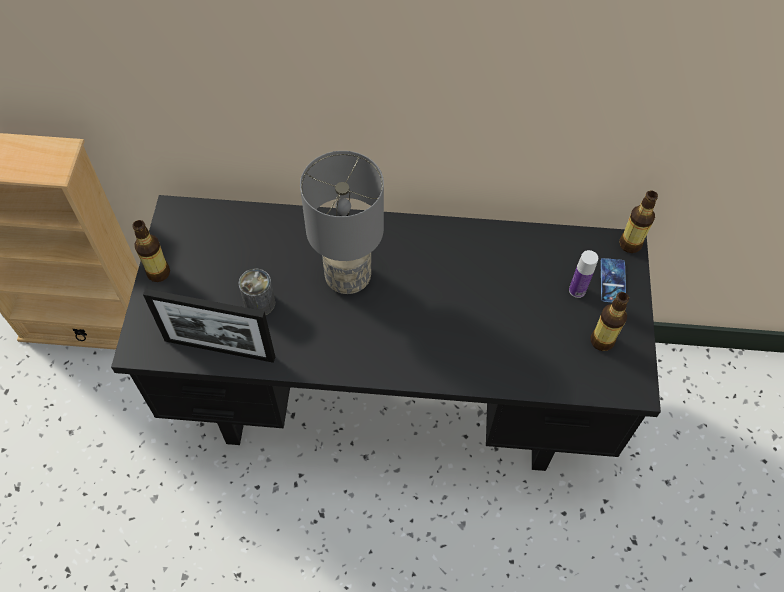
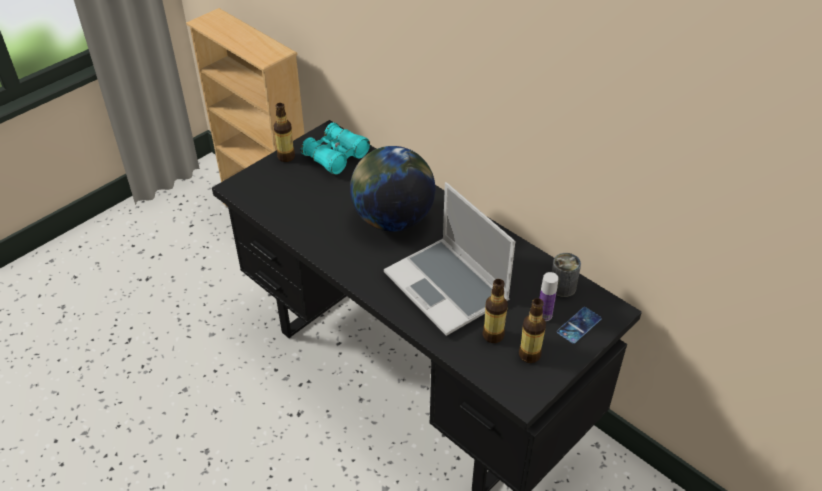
camera: 40 degrees right, 15 degrees down
(213, 238) = (336, 156): none -> turquoise binoculars
(219, 349) = (277, 212): picture frame -> none
(259, 303) = (325, 203): can -> can (562, 287)
(347, 278) = (392, 219): grey table lamp -> globe
(471, 320) = (448, 288): none -> laptop
(630, 244) = (618, 312): bottle -> bottle (493, 335)

